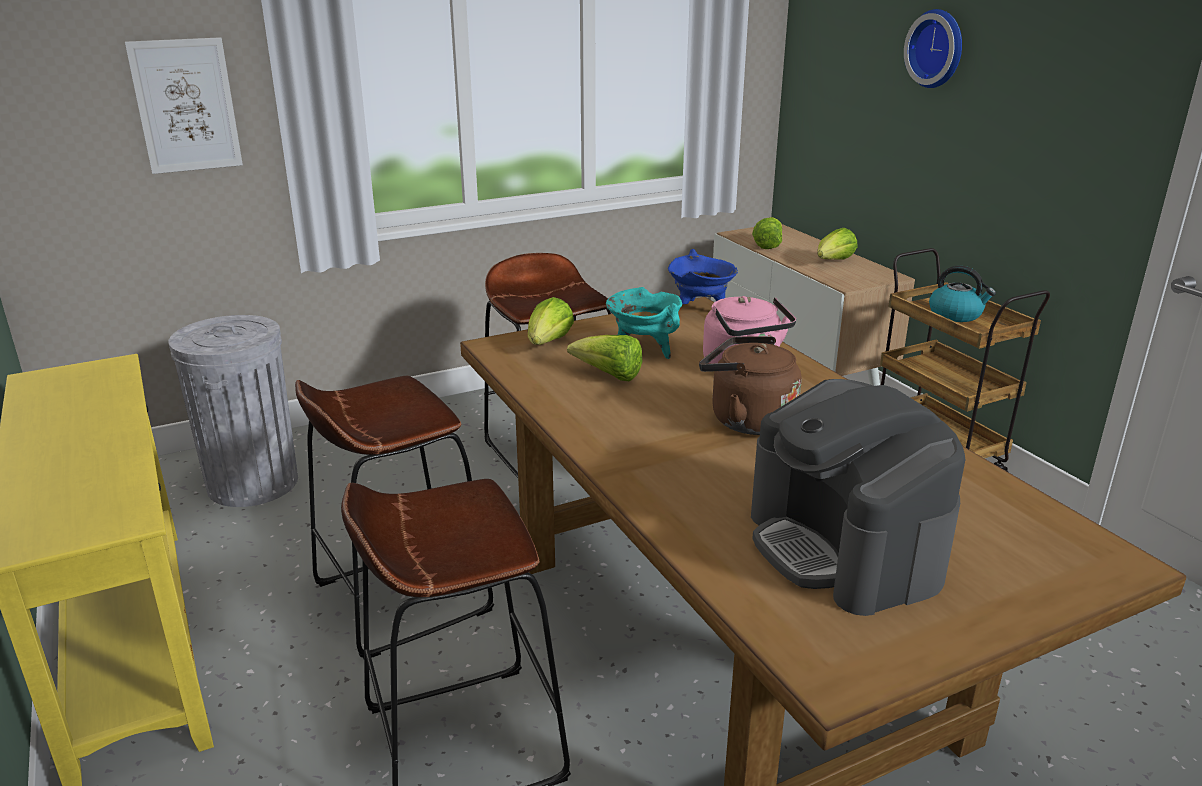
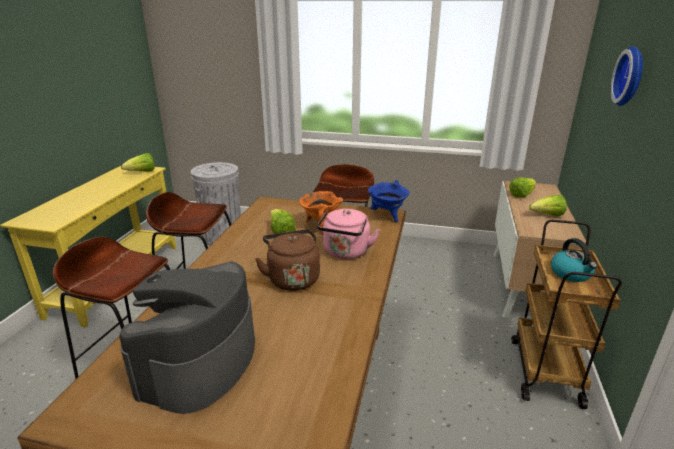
camera: 40 degrees right, 0 degrees up
(186, 106) = (230, 69): picture -> none
(548, 344) = (287, 209): lettuce -> lettuce (142, 172)
(644, 349) = (320, 226): turquoise cooking pot -> orange cooking pot

